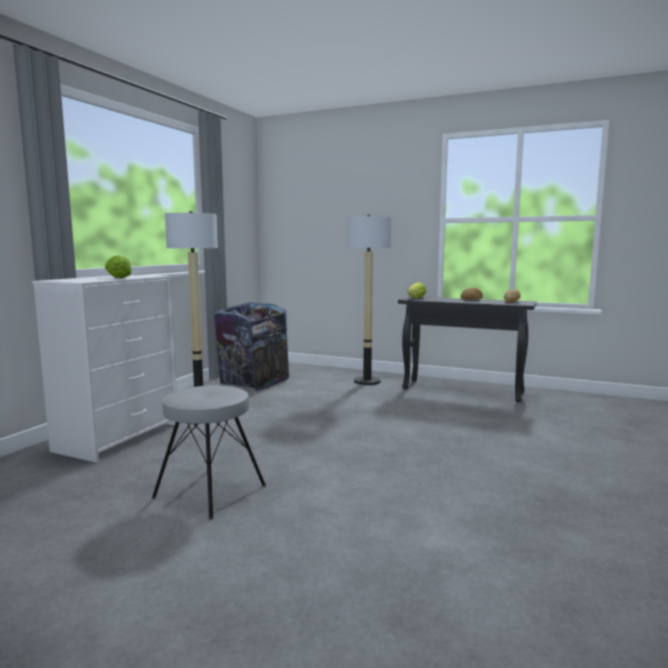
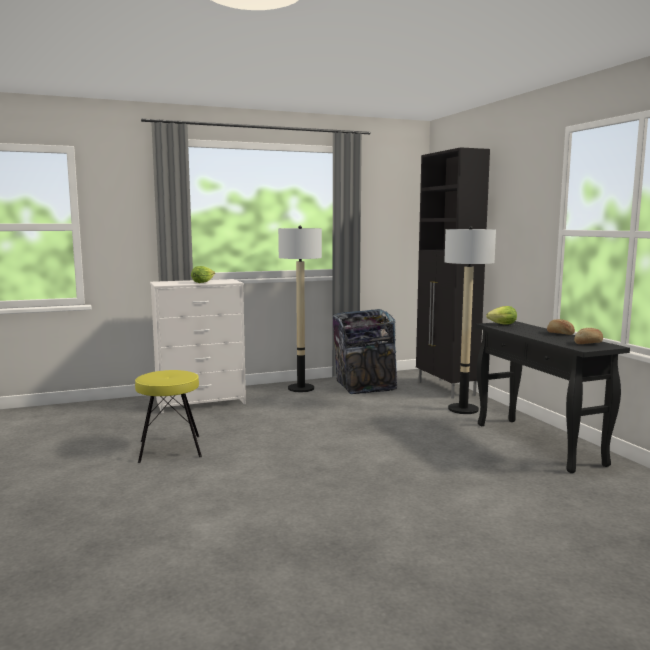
camera: 45 degrees right, 0 degrees up
(211, 491) = (170, 449): grey stool -> yellow stool
(319, 370) = (446, 389): none -> black cabinet

